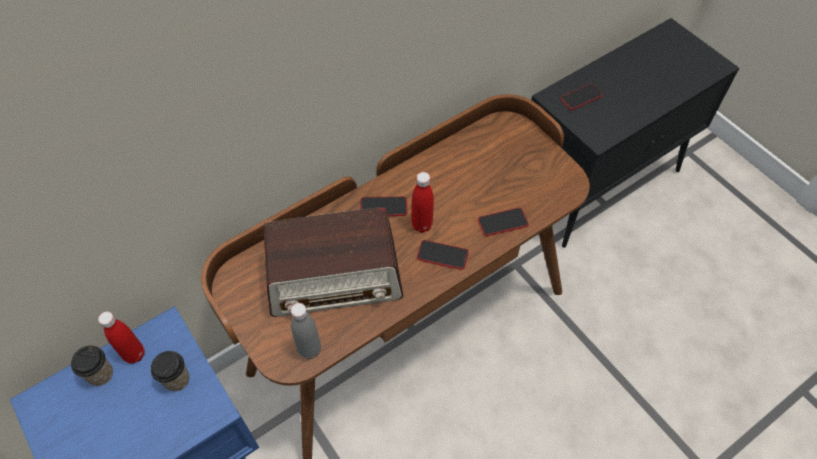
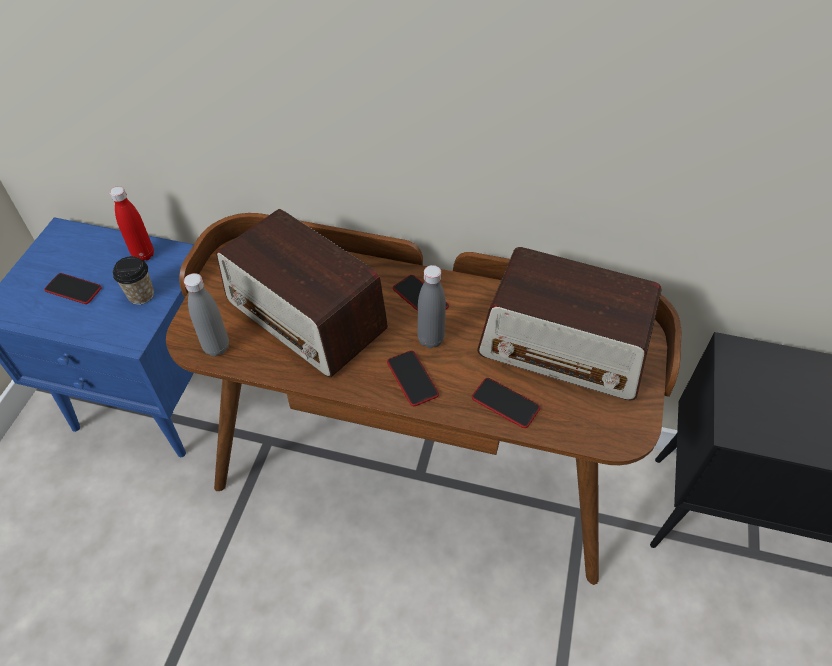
camera: 50 degrees right, 5 degrees down
(100, 374) = (111, 249): cup -> none
(422, 225) = (430, 339): red bottle -> grey bottle
(491, 166) = (564, 347): none -> radio
(581, 97) = (771, 376): phone -> phone (73, 289)

